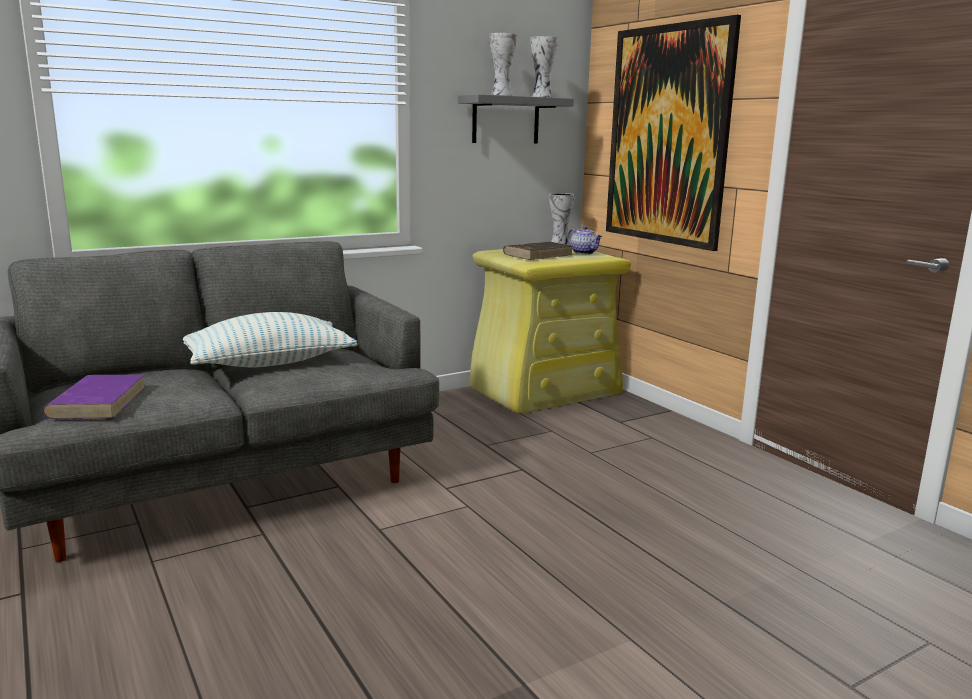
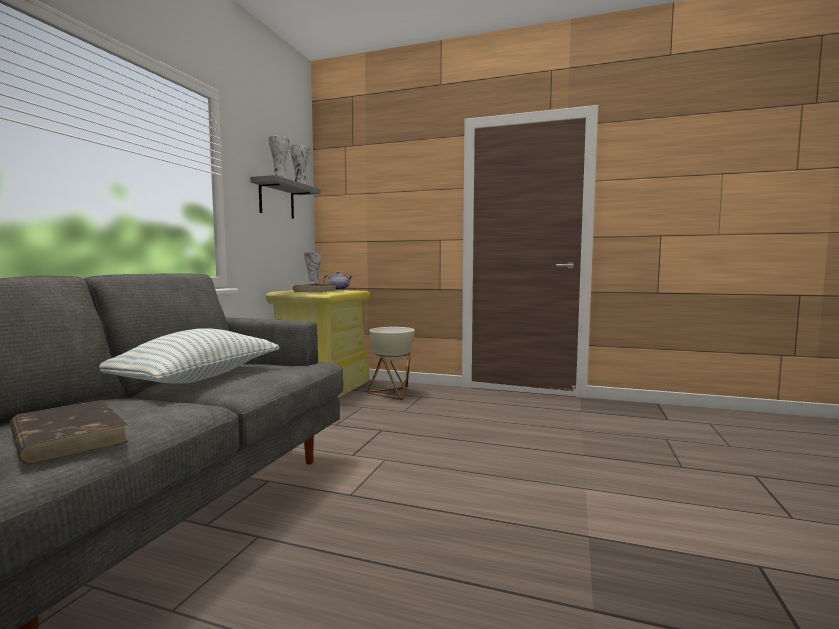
camera: 40 degrees left, 10 degrees down
(98, 402) = (67, 437): purple book -> brown book
(621, 421) = (392, 393): none -> planter
(667, 136) = (385, 213): picture -> none

